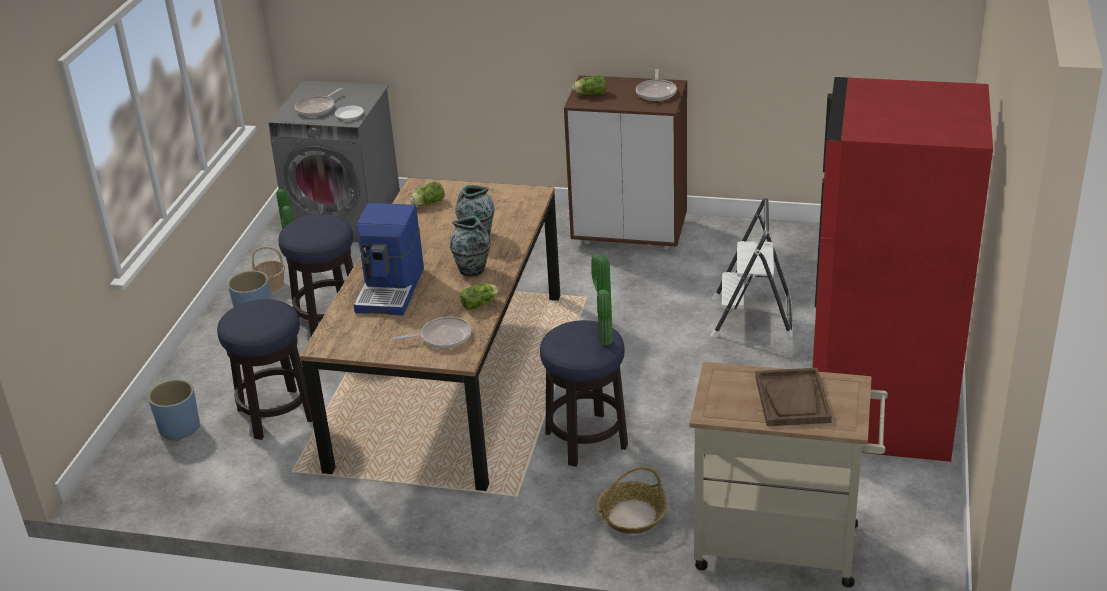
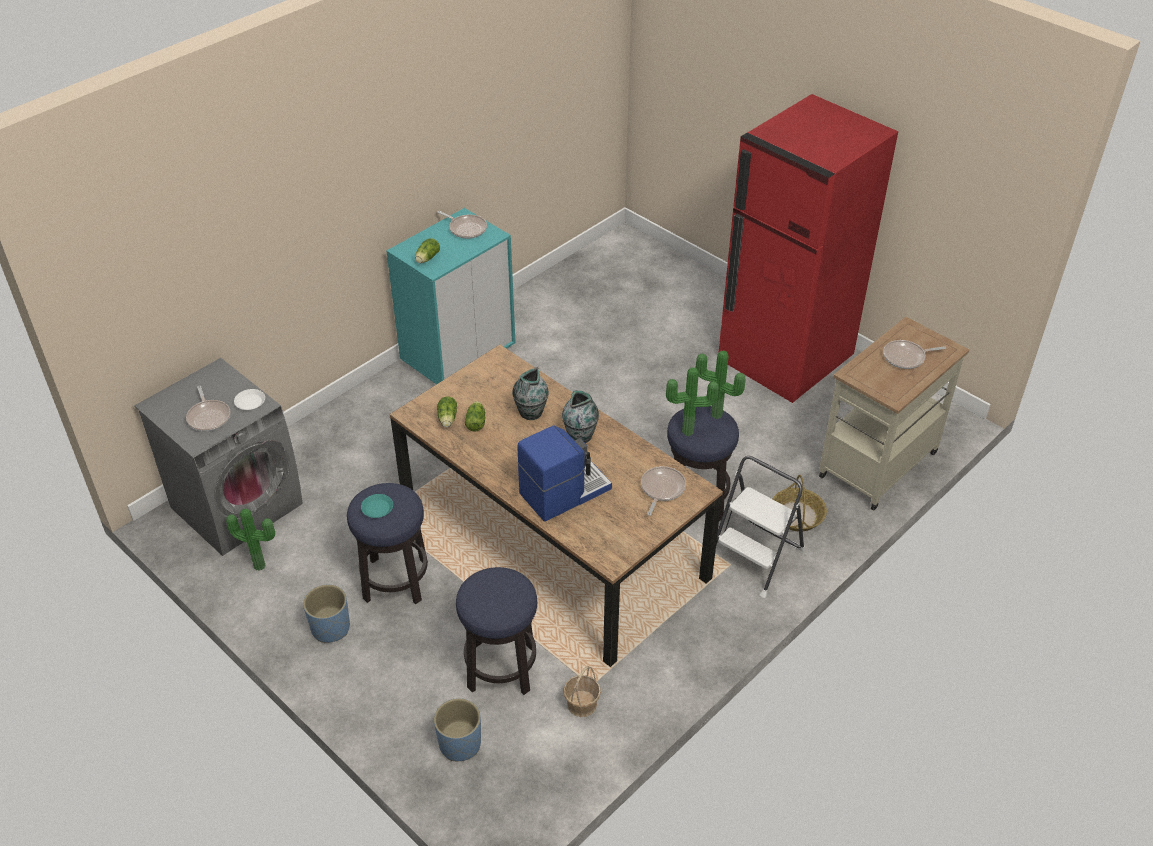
camera: 60 degrees left, 10 degrees up
(271, 286) = (295, 599): basket -> basket (581, 704)
(309, 227) = (377, 508): none -> turquoise plate
(391, 289) = (563, 491): coffee machine -> coffee machine turned 75 degrees counterclockwise
(480, 304) = (633, 451): lettuce -> lettuce (476, 421)
(559, 335) = (688, 433): none -> potted plant
(630, 233) = (459, 357): brown cabinet -> turquoise cabinet
(755, 317) = (631, 352): white step ladder -> white step ladder (758, 554)
(792, 399) = (906, 357): brown tray -> frying pan

